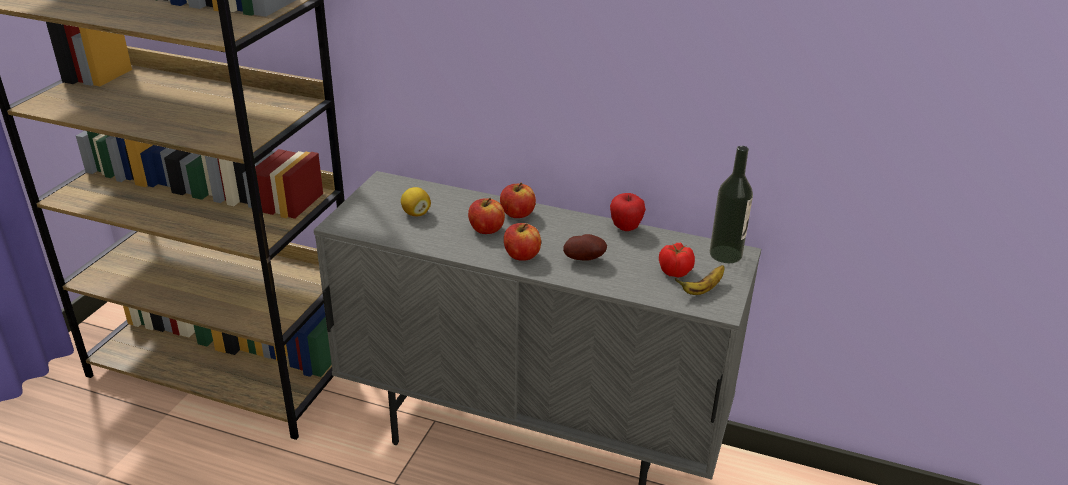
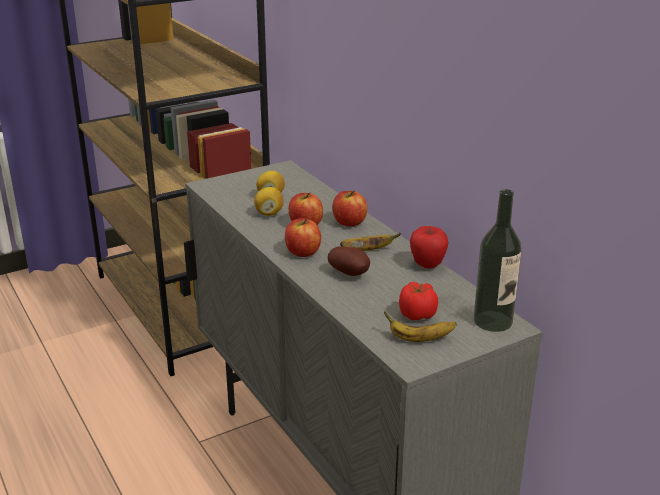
camera: 40 degrees right, 5 degrees down
(440, 230) = (269, 213): none -> lemon
(568, 233) = (367, 251): none -> banana

